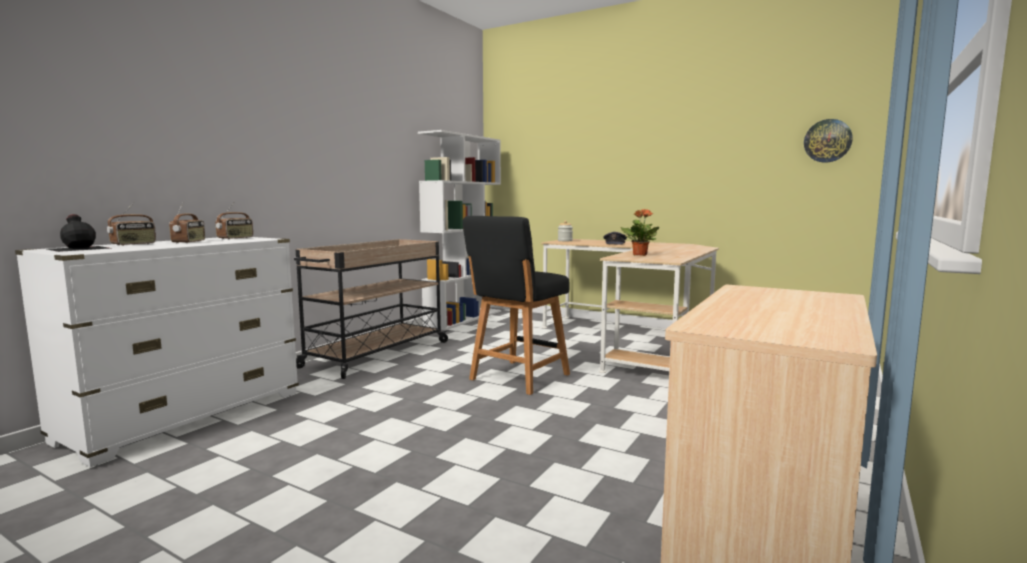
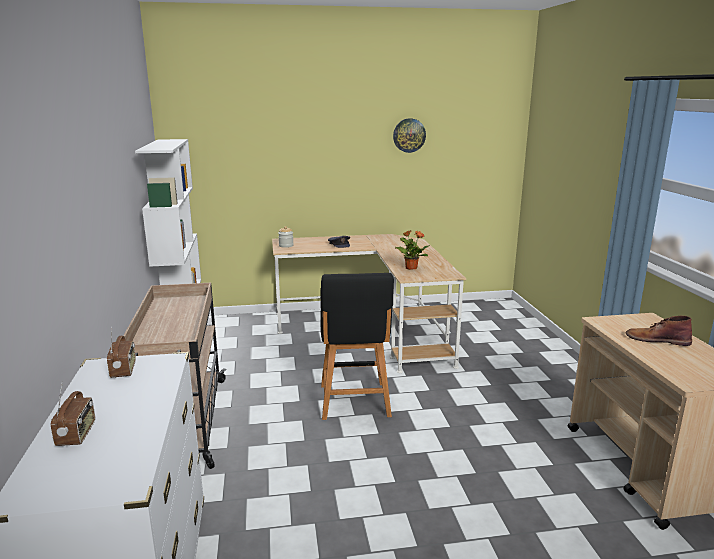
camera: 40 degrees left, 10 degrees up
(80, 248) = (60, 474): black bottle -> none
(189, 242) = (117, 401): radio -> none
(781, 304) = (656, 339): none -> brown boot
(827, 141) = (486, 149): wall clock -> wall clock (409, 135)

